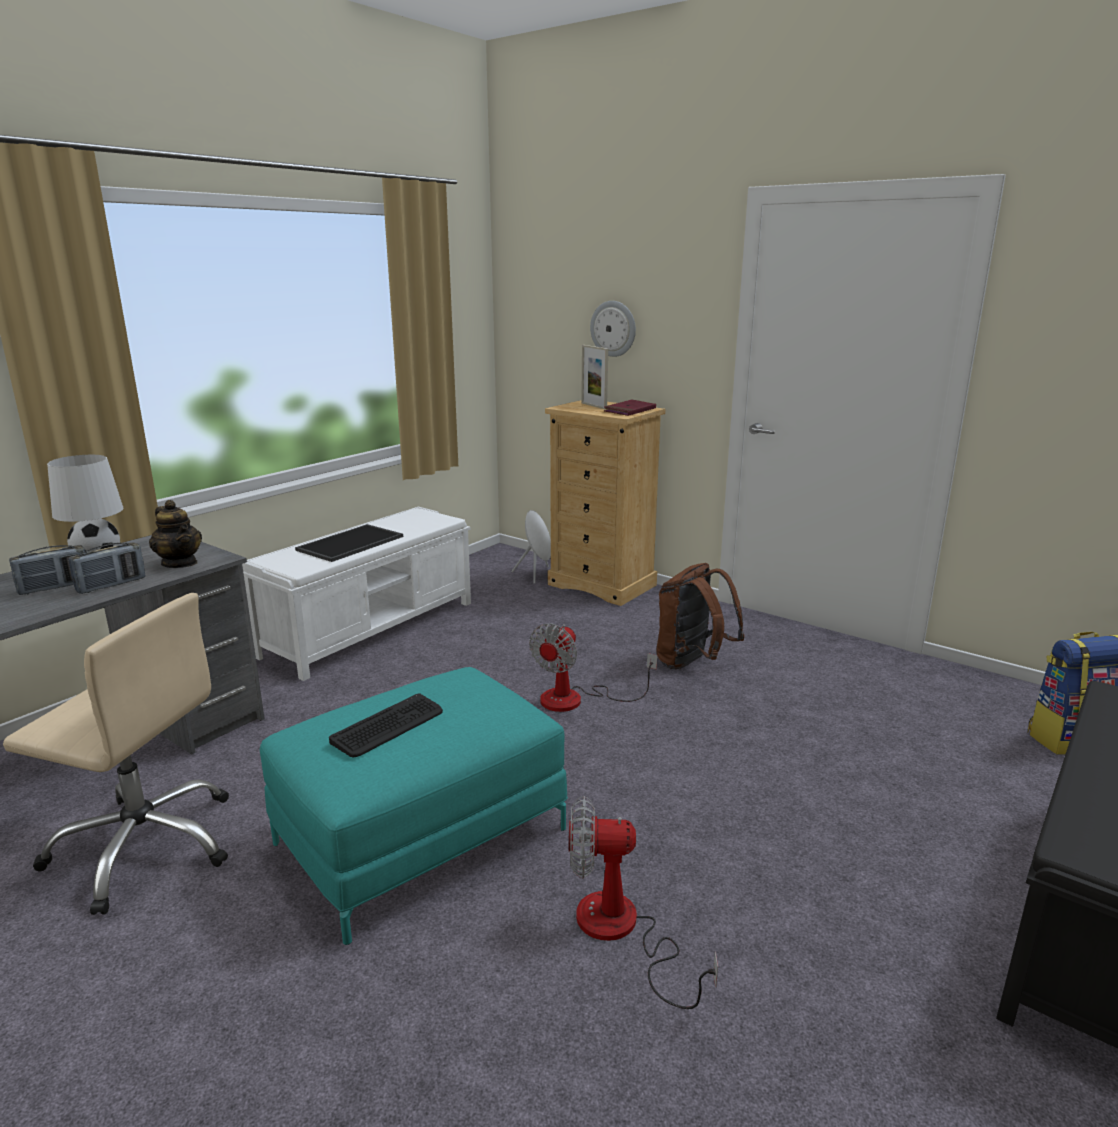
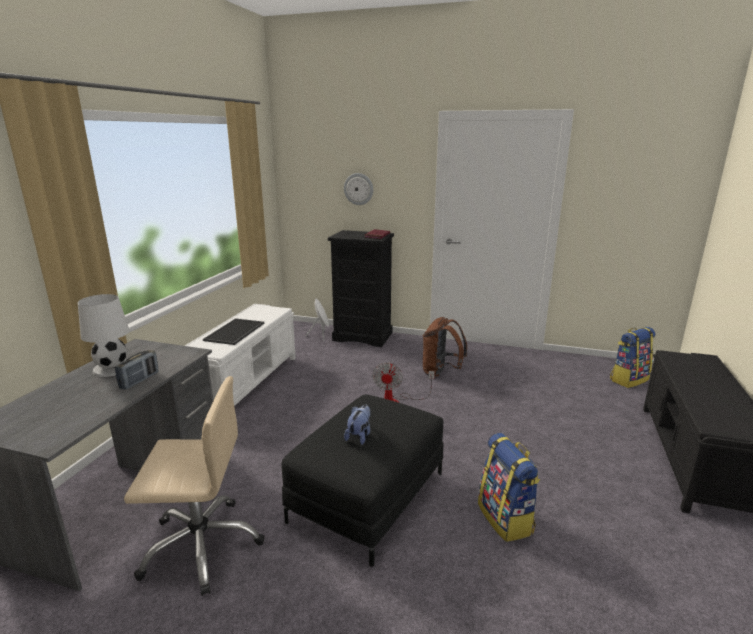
camera: 20 degrees left, 0 degrees up
(55, 587) = (98, 388): radio -> none
(180, 563) = (171, 359): teapot -> none
(388, 726) = (359, 436): keyboard -> plush toy
(420, 834) = (367, 496): turquoise ottoman -> black ottoman
(594, 406) = (353, 234): picture frame -> none
(602, 585) = (363, 336): beige dresser -> black dresser
(621, 932) = (506, 519): fan -> backpack

